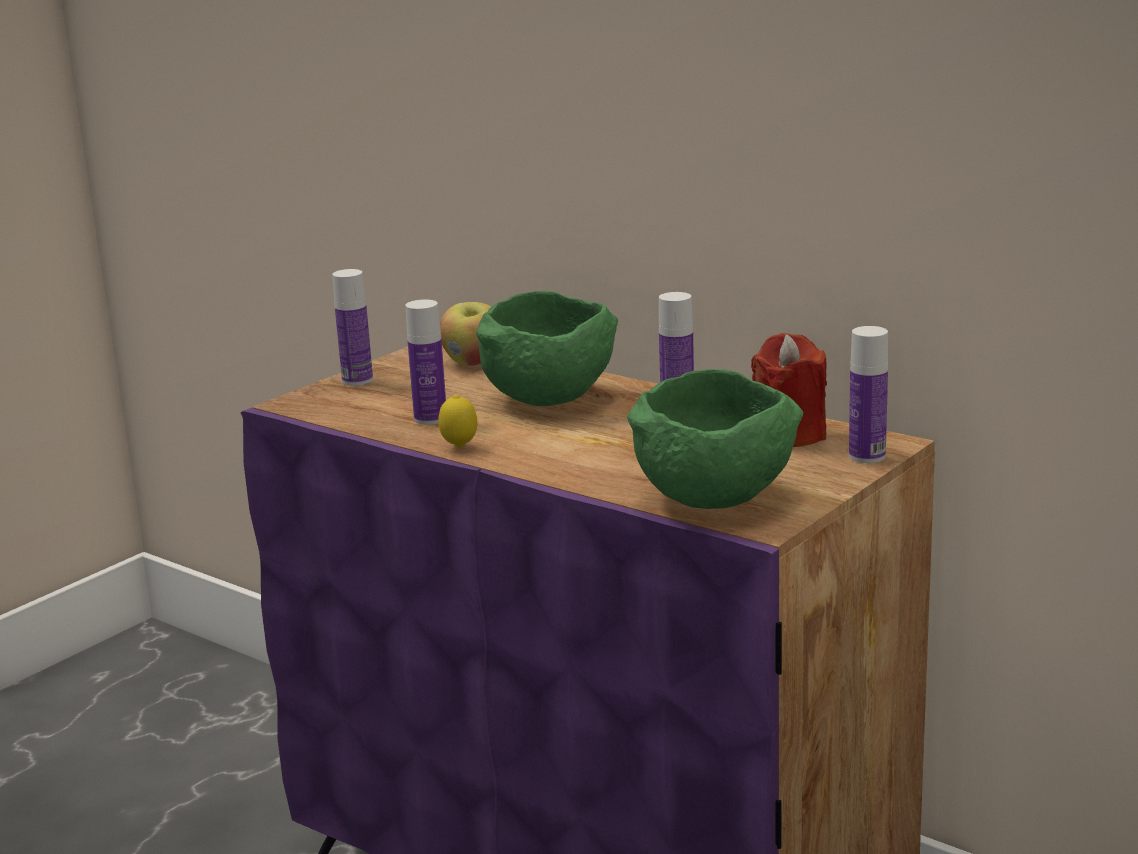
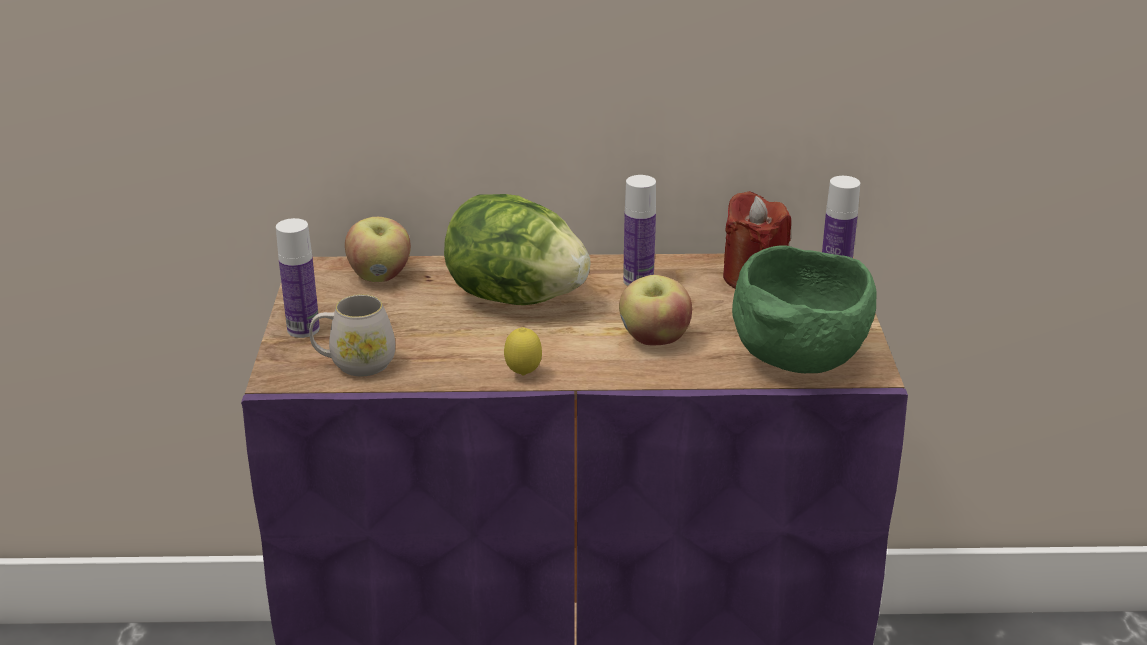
camera: 40 degrees left, 10 degrees up
(352, 409) = (355, 364): none -> white mug
(430, 419) = (446, 352): bottle -> none
(550, 399) = (515, 298): green bowl -> lettuce
(610, 453) = (654, 339): none -> apple

